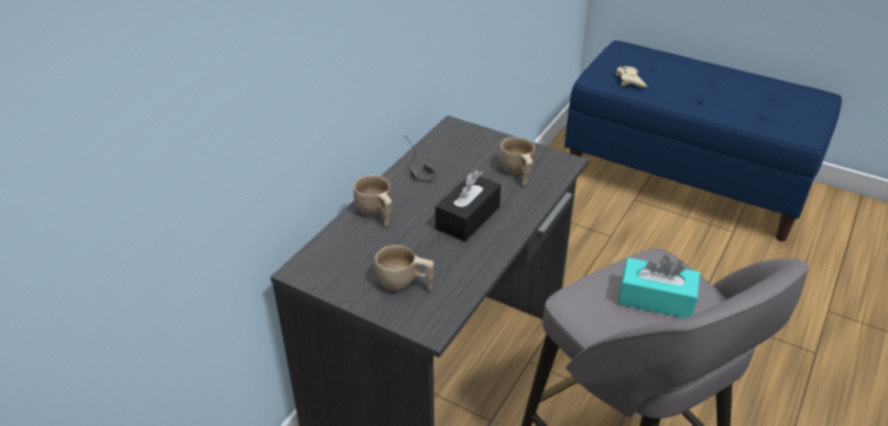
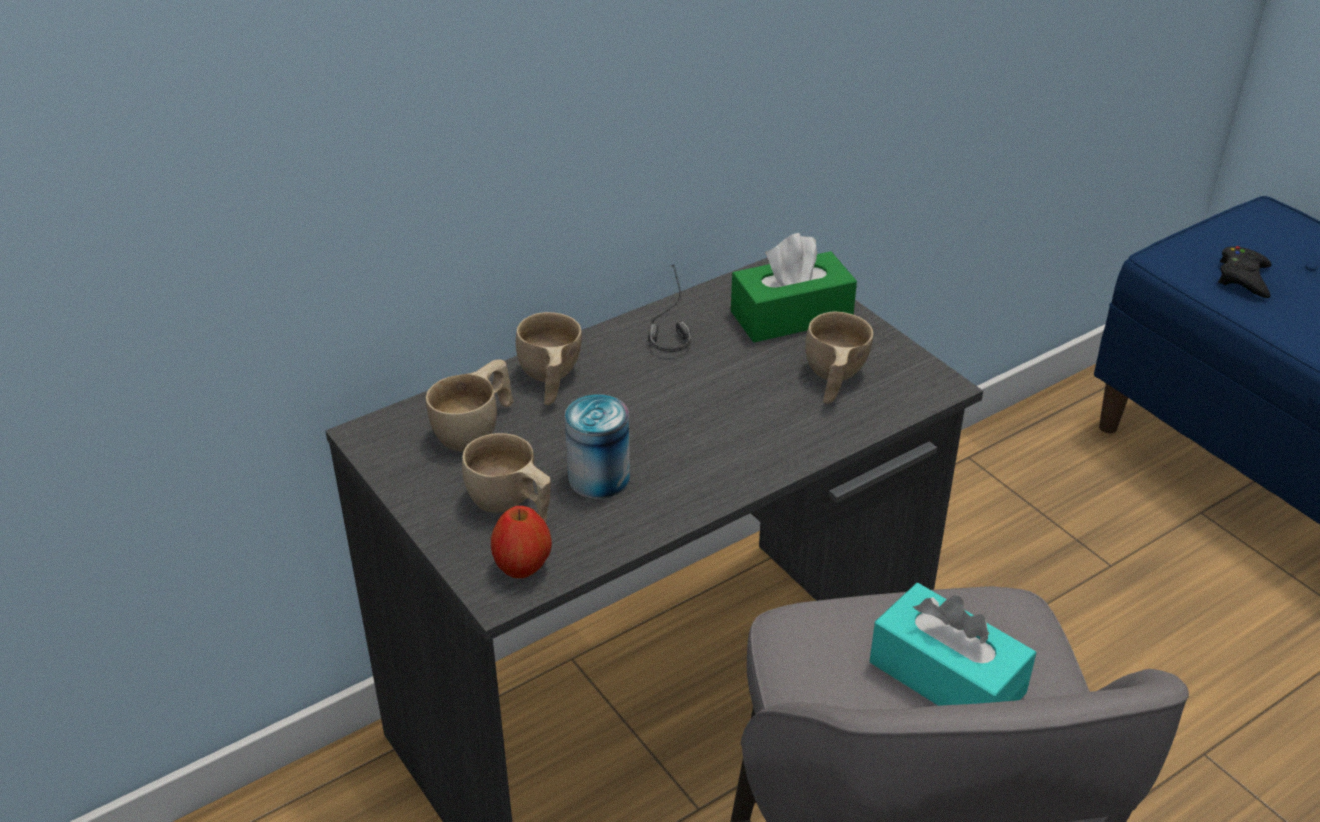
camera: 25 degrees right, 0 degrees up
(356, 250) = (477, 429): none -> beige cup
(434, 313) = (522, 567): none -> apple
(439, 255) = (599, 478): none -> can
(468, 218) = (692, 430): black tissue box -> none
(474, 147) = (791, 316): none -> green tissue box
(630, 80) = (1243, 278): beige game controller -> black game controller

